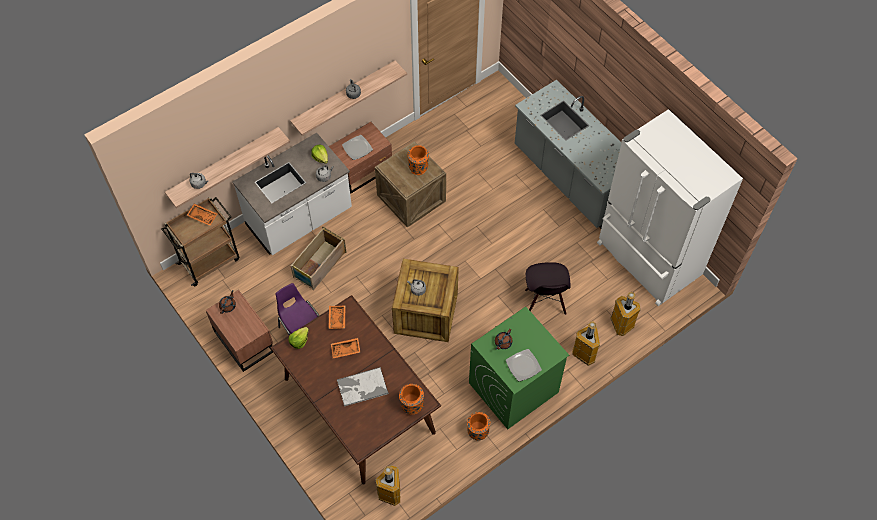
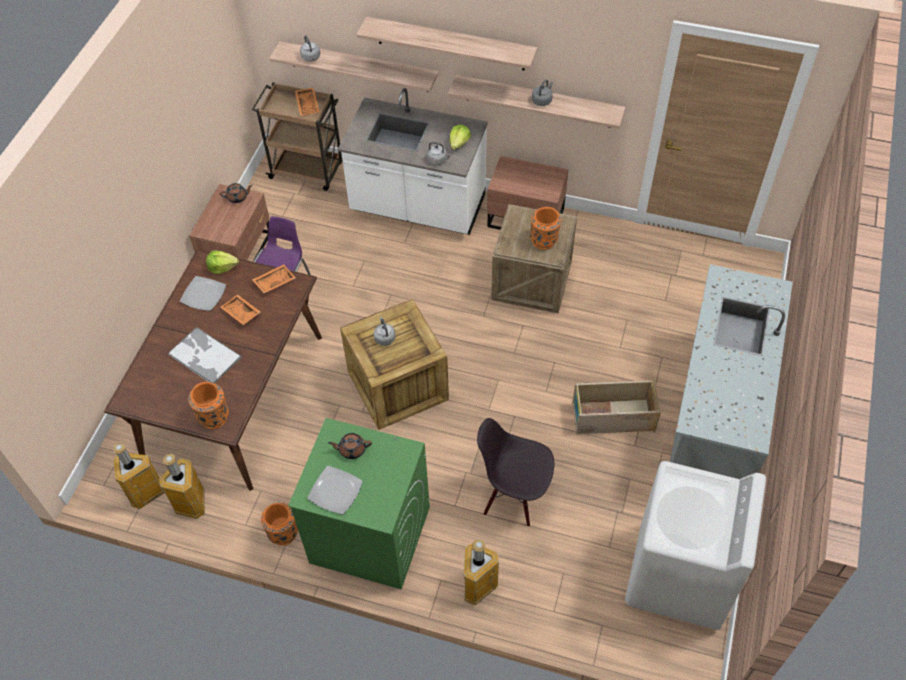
camera: 55 degrees right, 5 degrees down
(283, 104) = (450, 43): none -> shelf
(319, 265) = (377, 256): crate -> crate (612, 417)
(357, 148) = (522, 179): plate -> plate (203, 295)
(544, 302) = (514, 496): black chair -> black chair turned 60 degrees clockwise
(621, 325) = (556, 604): trash can -> trash can (192, 503)
(647, 260) = (678, 577): white fridge -> white washing machine

